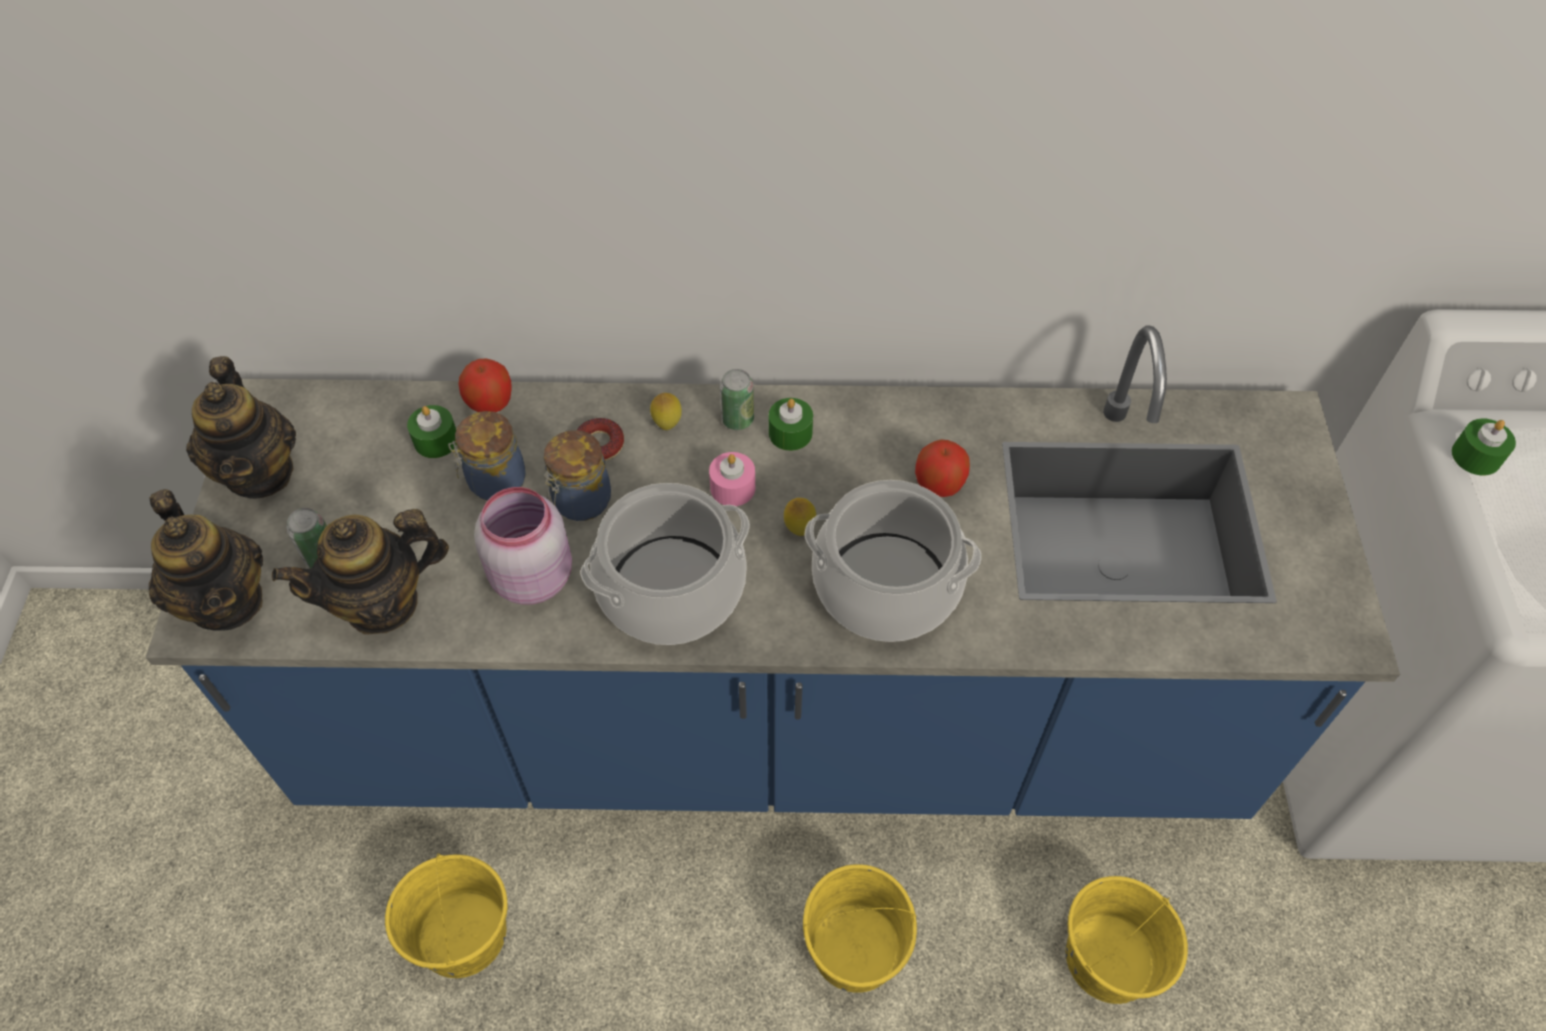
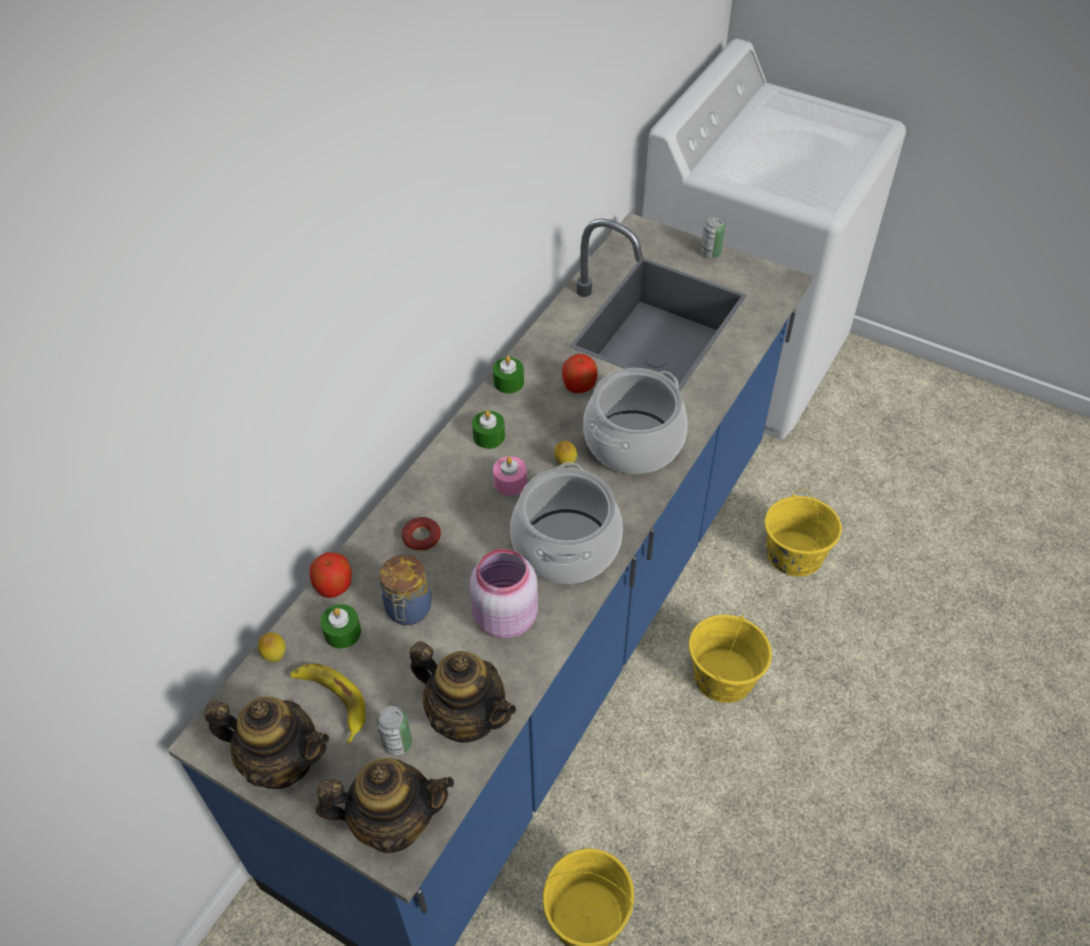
camera: 60 degrees left, 5 degrees down
(348, 474) = (331, 700): none -> banana
(382, 603) = (466, 716): teapot -> teapot turned 60 degrees counterclockwise
(580, 502) = (462, 567): jar -> none
(667, 424) = (433, 495): lemon -> lemon (275, 656)
(737, 419) = (458, 457): can -> can (710, 253)
(1476, 456) = (728, 174): green candle -> green candle (508, 382)

